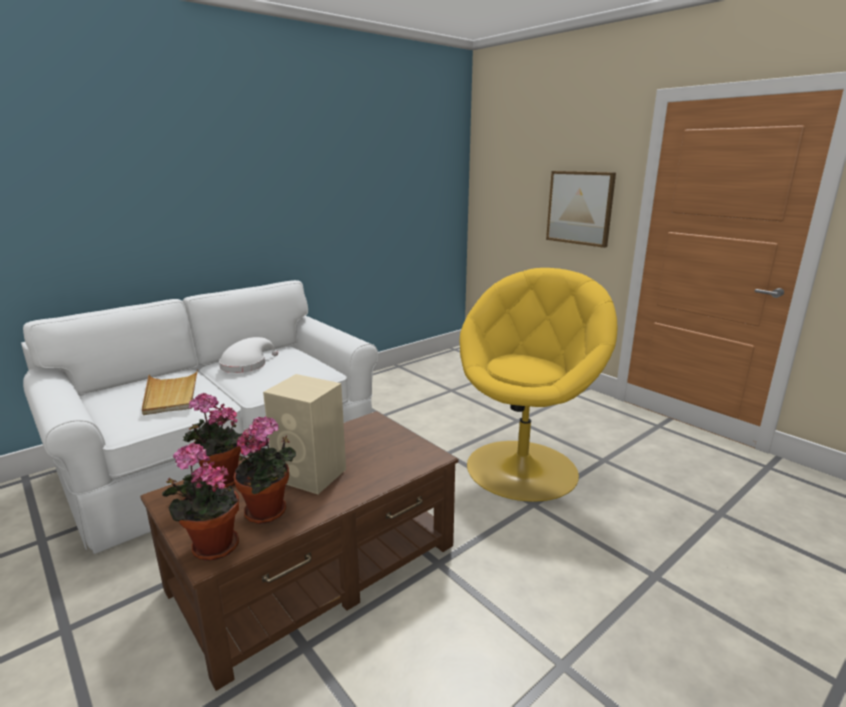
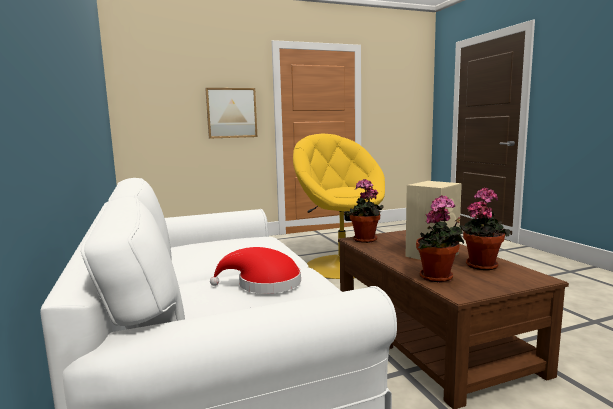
camera: 70 degrees left, 10 degrees down
(171, 395) = (264, 284): beige tray -> red hat
(211, 547) = (527, 278): potted plant -> potted plant (365, 240)
(246, 365) = (210, 257): white hat -> none

